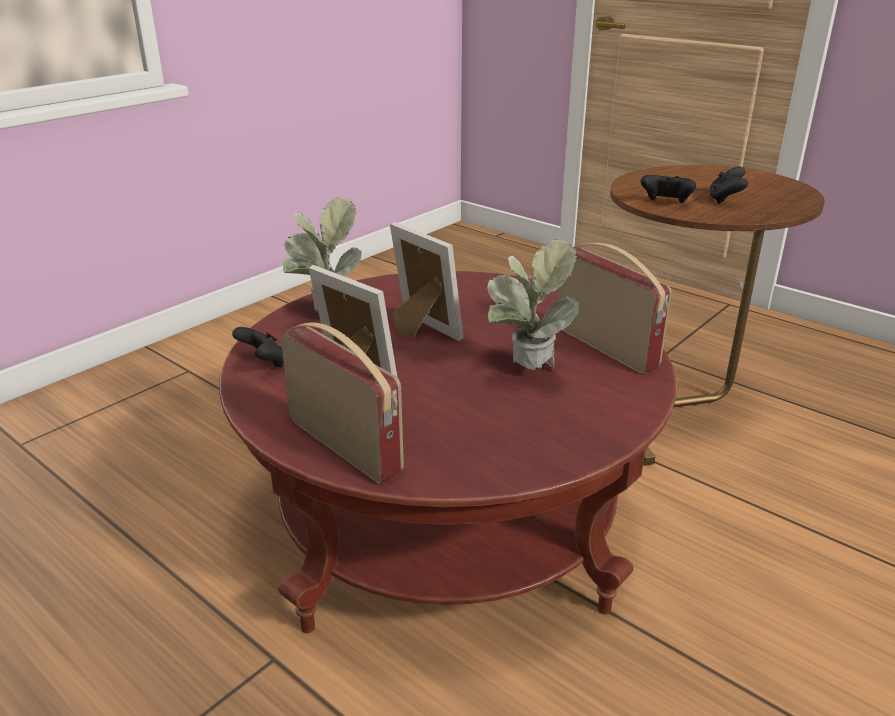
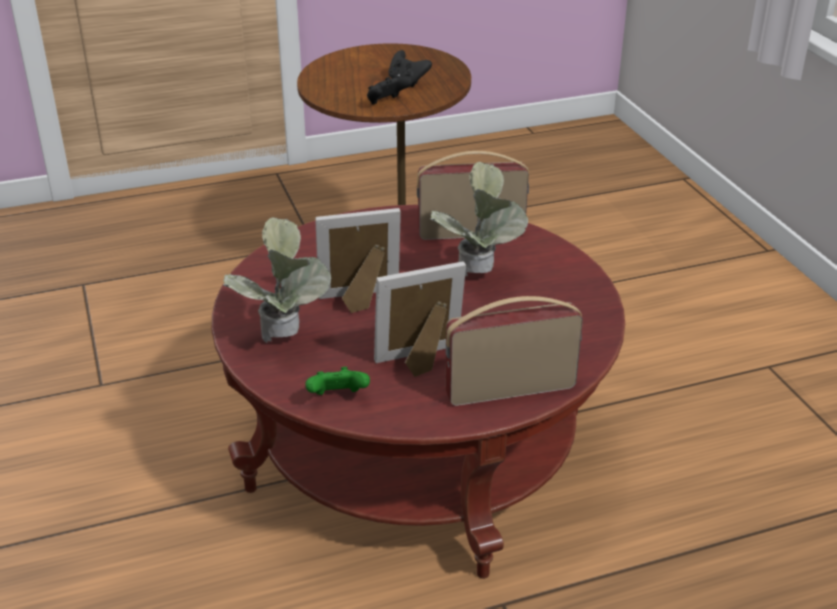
camera: 60 degrees left, 5 degrees up
(264, 363) = (338, 398): black game controller -> green game controller

